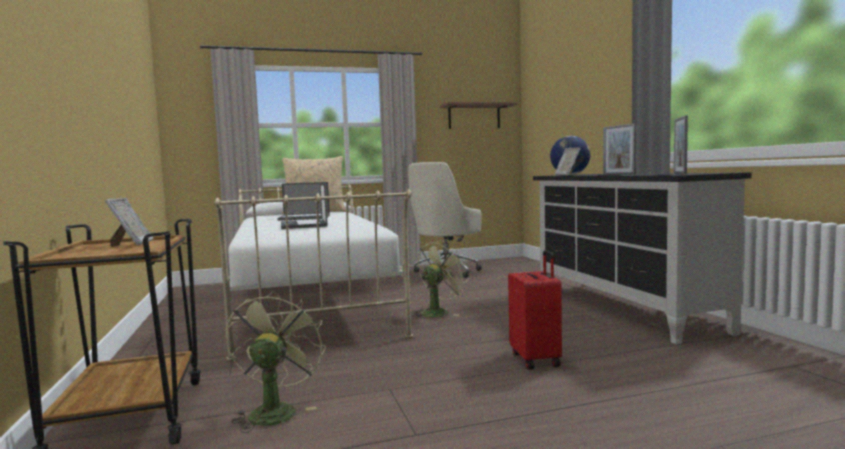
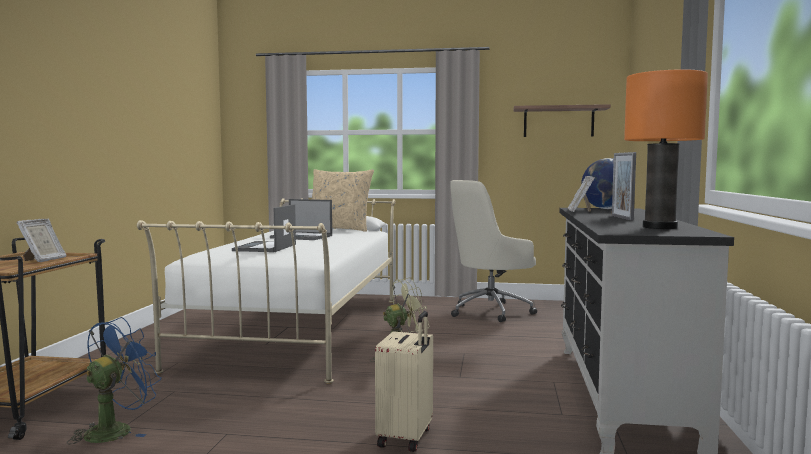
camera: 25 degrees right, 0 degrees up
(274, 410) = (116, 430): green fan -> blue fan
(536, 359) = (406, 437): red suitcase -> beige suitcase
(679, 173) = (660, 227): picture frame -> orange table lamp

